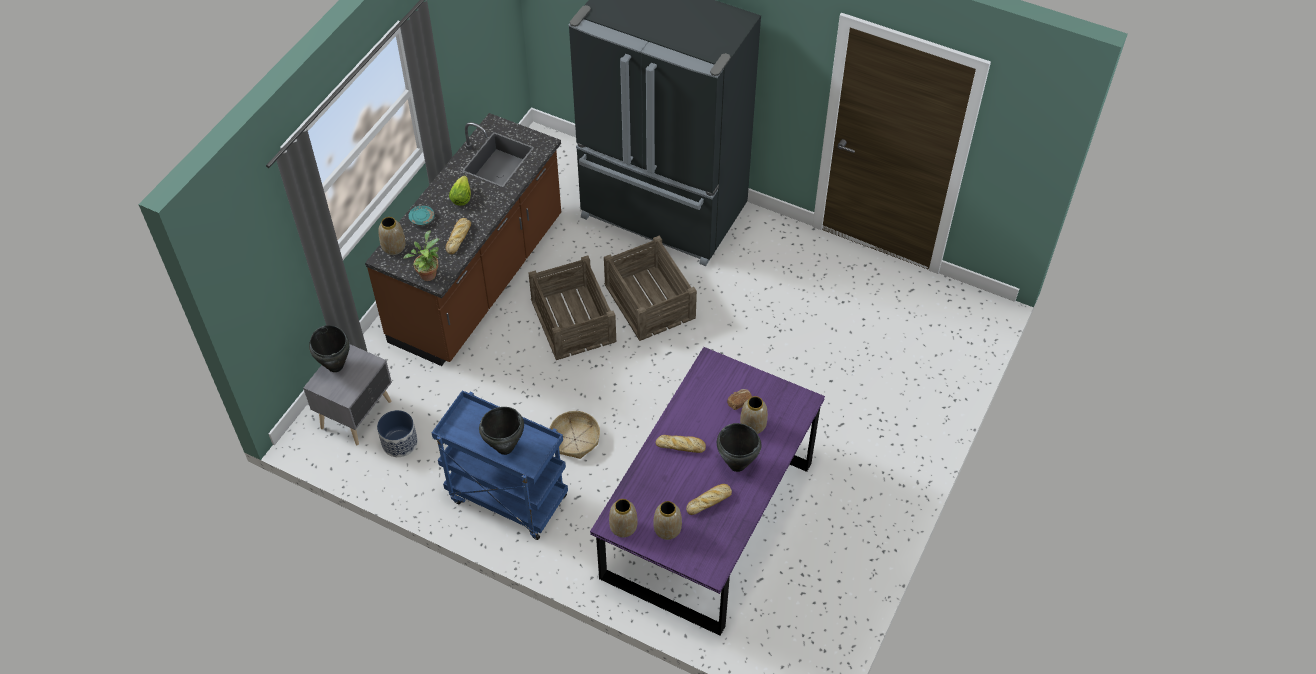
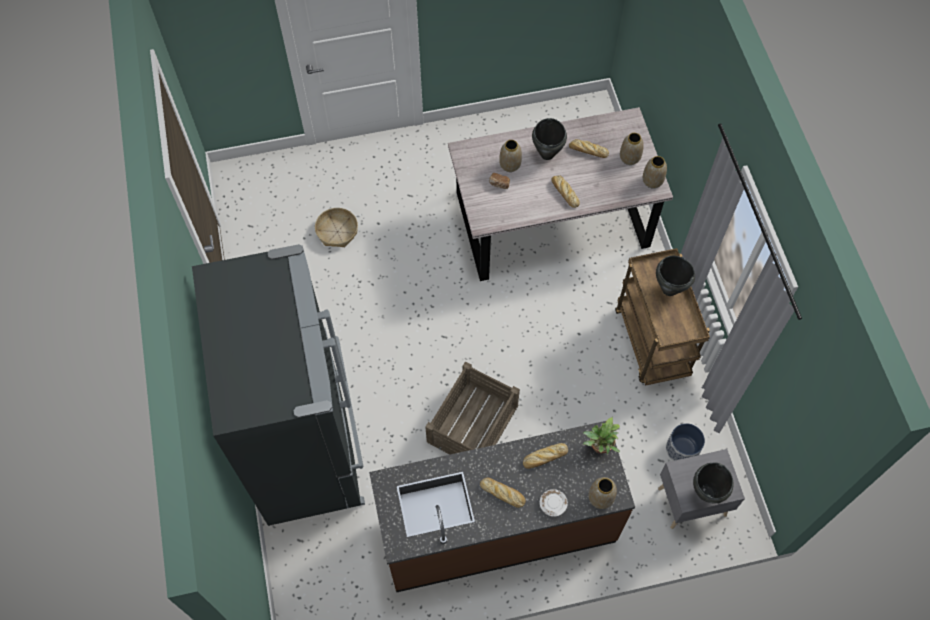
camera: 130 degrees left, 10 degrees up
(422, 219) = (553, 504): turquoise plate -> white plate
(461, 198) = (503, 494): lettuce -> bread
(506, 498) = (652, 343): blue cart -> brown cart
(574, 439) = (570, 339): basket -> basket (337, 232)
(650, 300) = (406, 385): crate -> none
(706, 519) = (552, 220): purple dining table -> grey dining table

